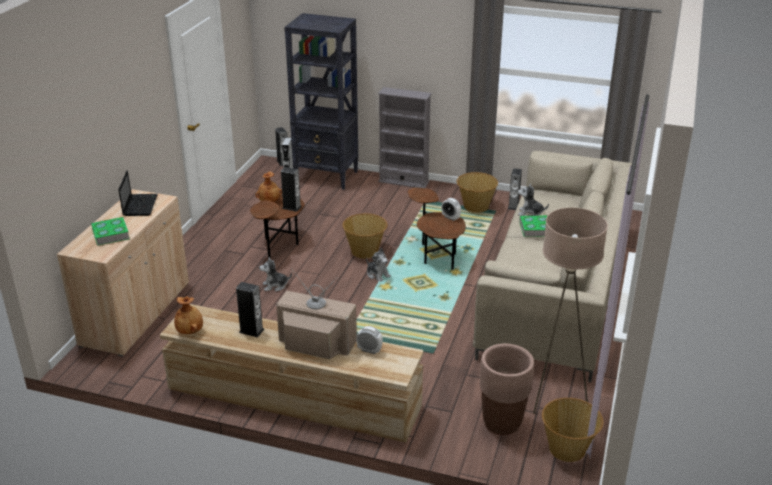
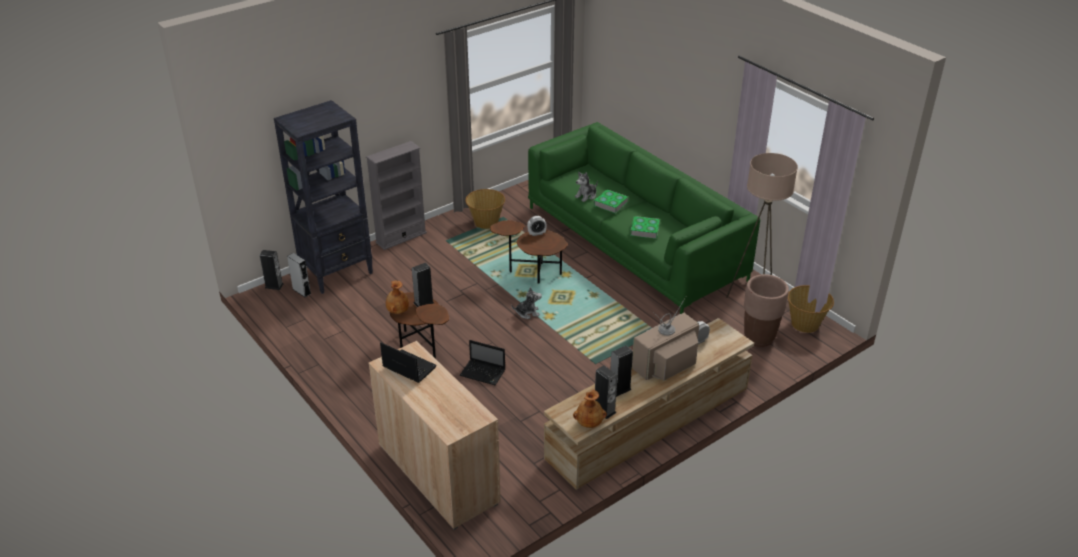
camera: 55 degrees left, 5 degrees up
(110, 234) = (446, 401): book -> book (644, 230)
(275, 286) = (483, 373): plush toy -> laptop
(365, 251) = (486, 304): basket -> none
(513, 206) = (506, 206): speaker -> speaker (604, 410)
(554, 289) = (634, 243): beige sofa -> green sofa

